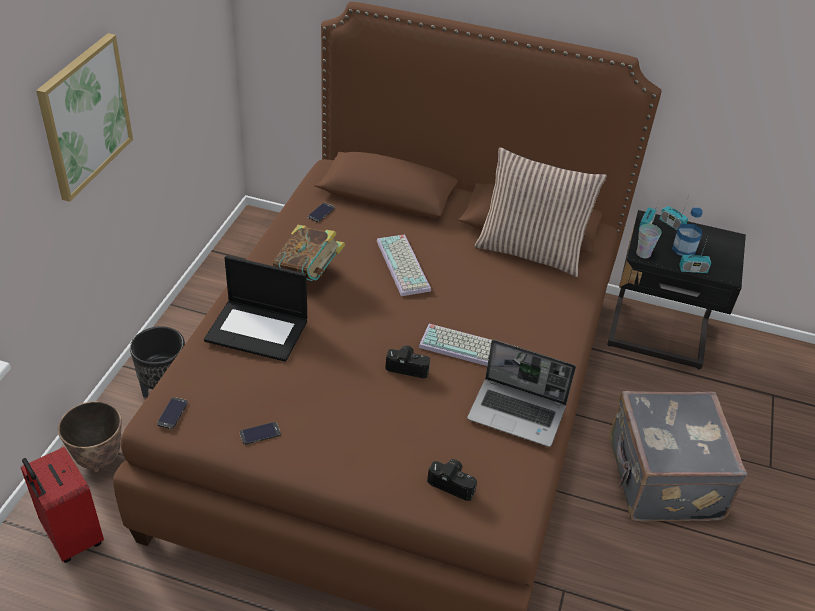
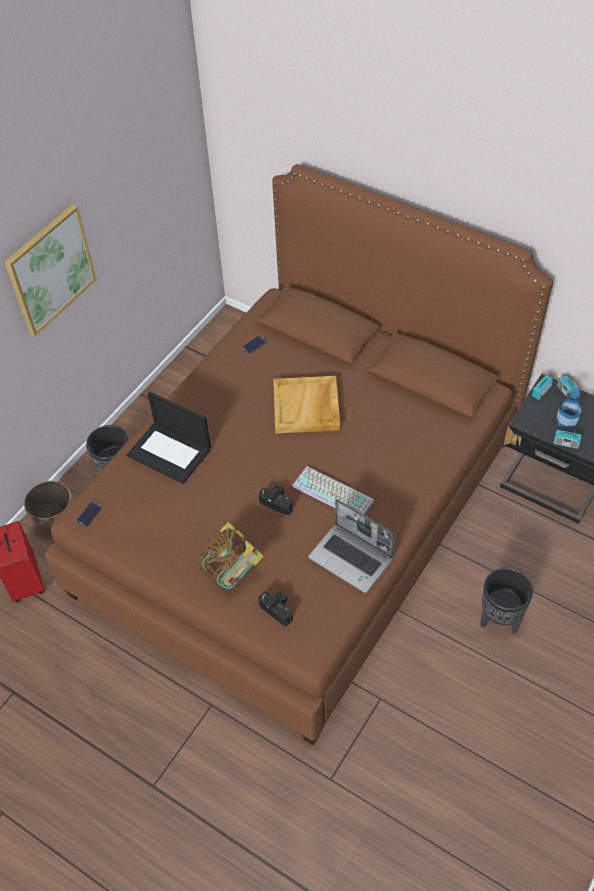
camera: 20 degrees right, 10 degrees up
(260, 433) = (147, 542): phone -> none
(309, 273) = (226, 403): book -> book (232, 569)
(405, 266) = (307, 407): keyboard -> beige tray
(531, 251) = (421, 406): pillow -> none
(643, 254) = (526, 420): cup -> none
(661, 480) = (499, 620): grey suitcase -> black planter

